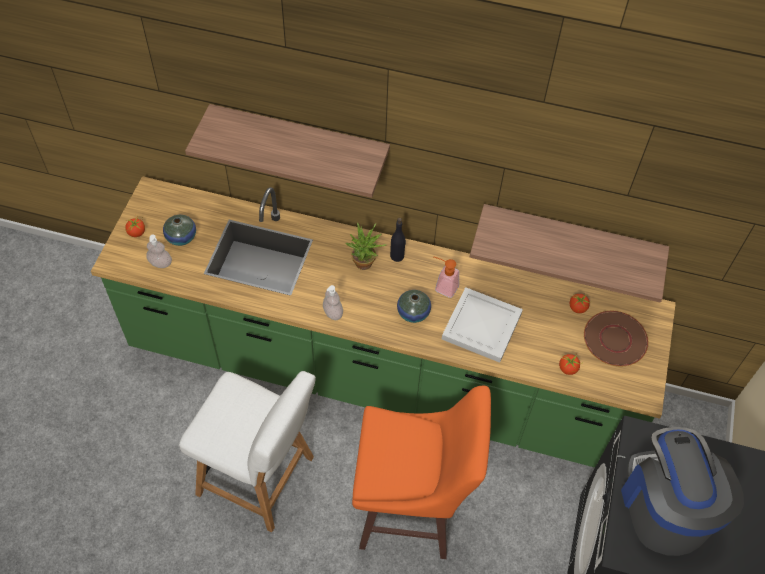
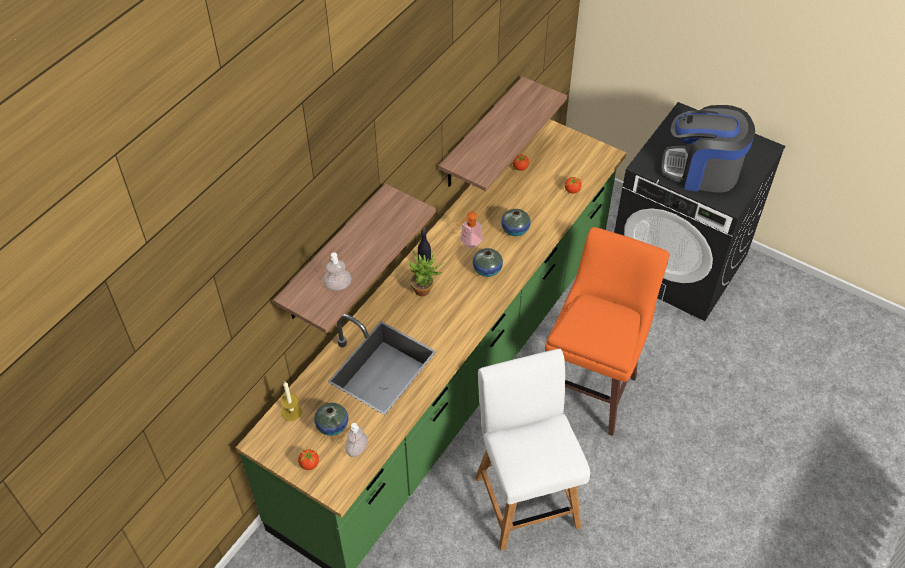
camera: 70 degrees left, 5 degrees down
(188, 203) = (291, 411): none -> candle
(261, 478) = (525, 496): white chair -> white chair turned 60 degrees counterclockwise
(333, 313) = (466, 324): soap dispenser -> soap dispenser (338, 286)
(481, 325) = (515, 229): white tray -> vase
(615, 340) = (556, 156): brown plate -> none

